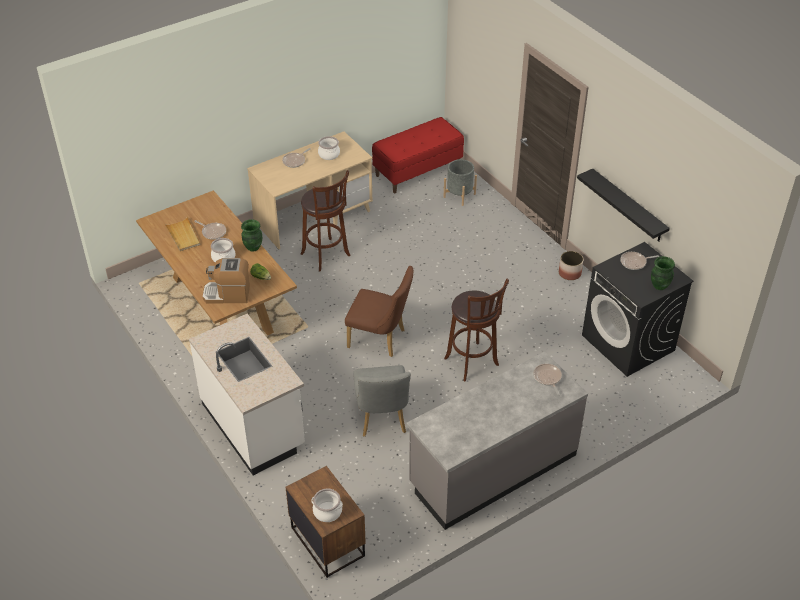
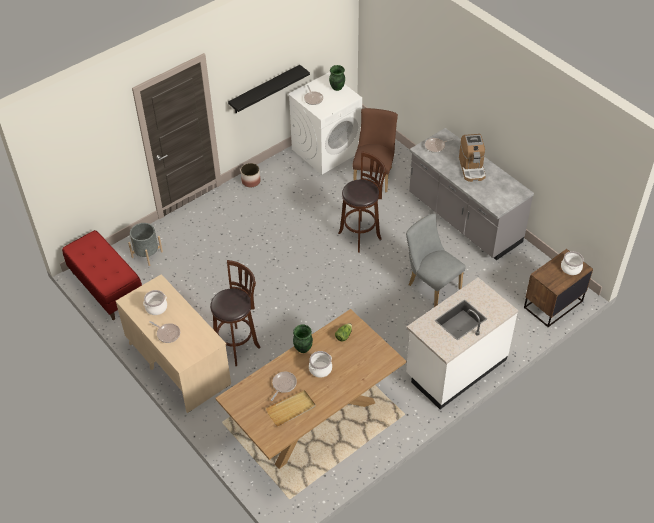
camera: 95 degrees left, 5 degrees up
(227, 294) = (370, 357): coffee machine -> coffee machine (472, 168)
(380, 339) = (343, 294): brown chair -> brown chair (374, 175)
(382, 419) = (431, 285): grey chair -> grey chair turned 120 degrees counterclockwise
(628, 343) = (326, 150): black washing machine -> white washing machine

